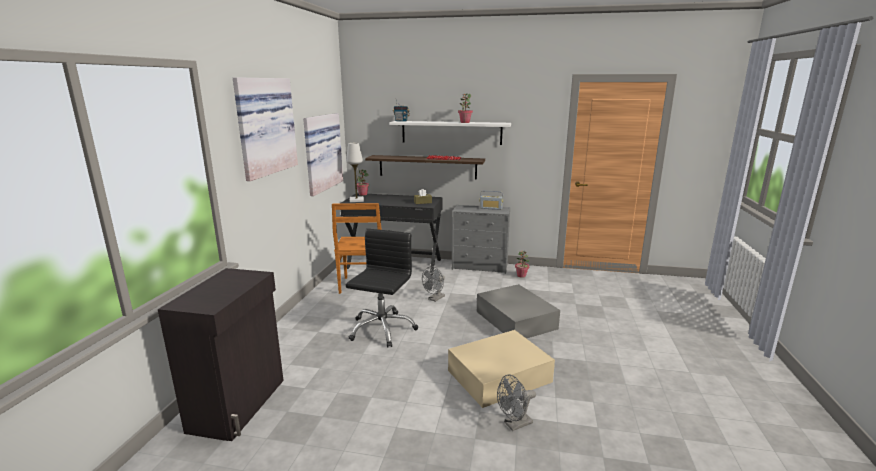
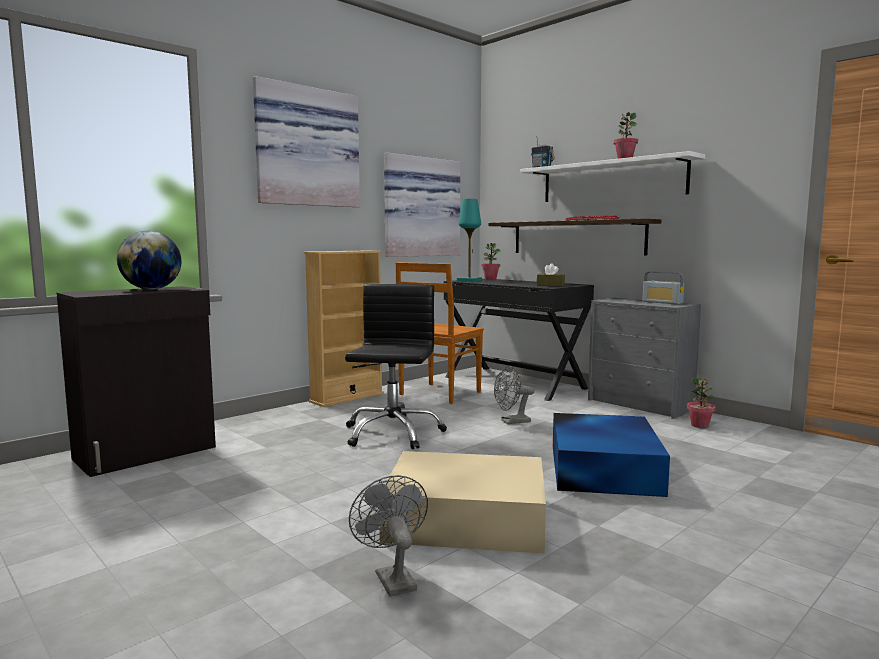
camera: 35 degrees right, 10 degrees down
(224, 281) = (151, 289): none -> globe
(306, 306) = (347, 397): none -> beige bookcase
(356, 200) = (469, 280): white table lamp -> turquoise table lamp
(382, 329) = (392, 433): black office chair -> black office chair turned 45 degrees counterclockwise
(514, 424) = (392, 578): grey fan -> grey fan turned 60 degrees clockwise
(515, 319) = (604, 468): grey storage box -> blue storage box

